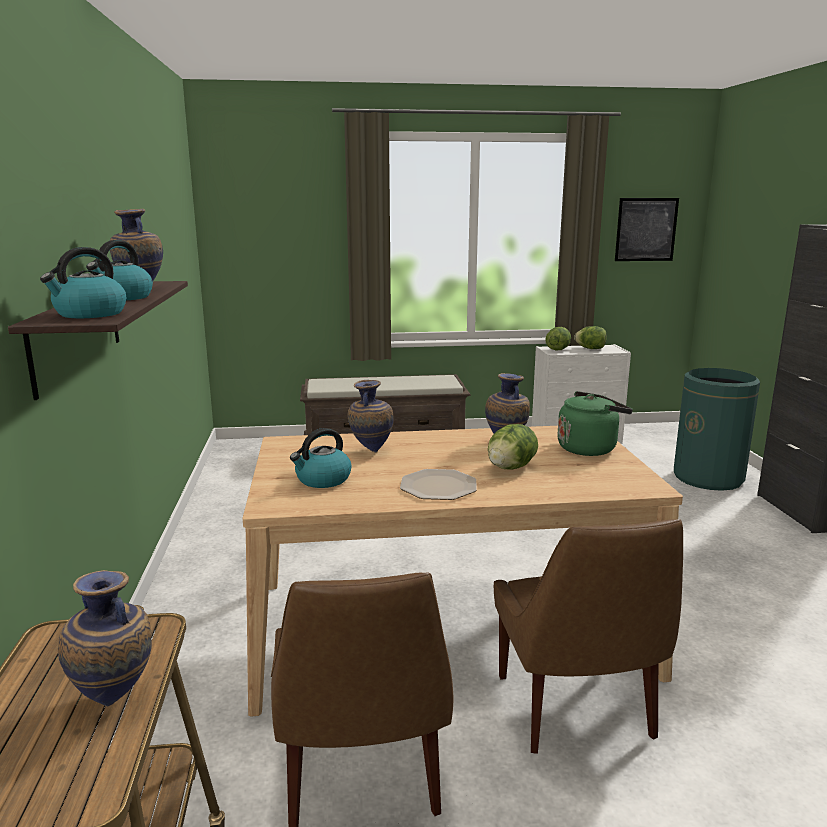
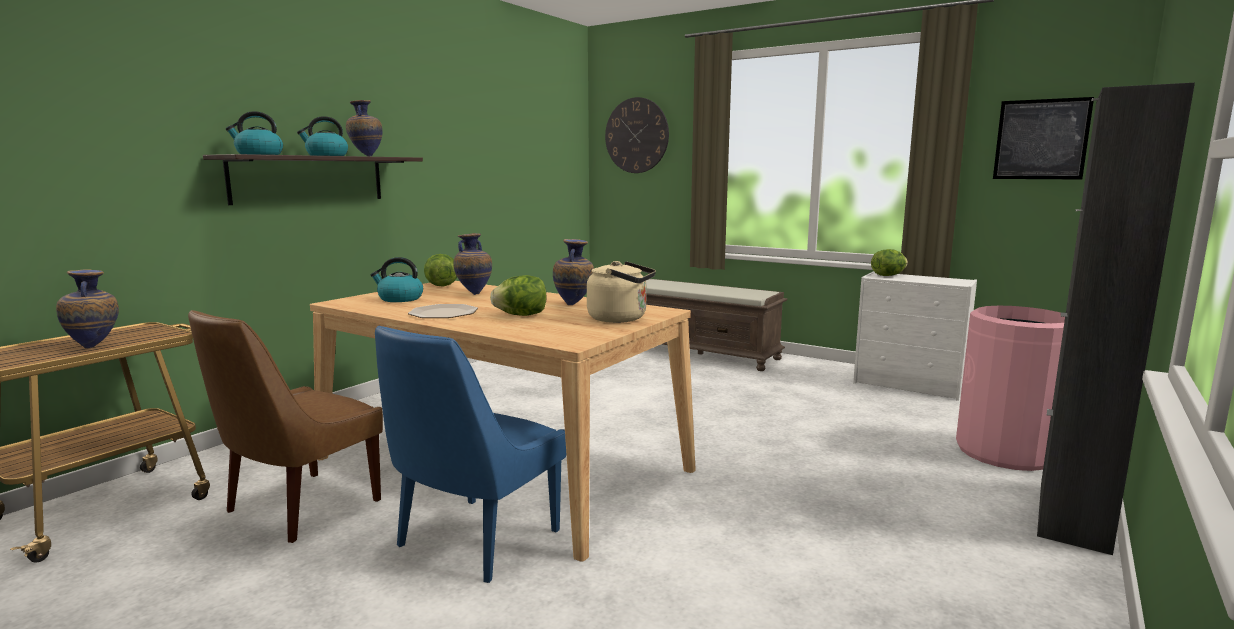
camera: 40 degrees right, 5 degrees down
(266, 218) = (636, 135): none -> wall clock
(576, 710) = (474, 541): brown chair -> blue chair
(589, 448) = (621, 319): green kettle -> beige kettle
(590, 349) = (930, 279): lettuce -> lettuce (441, 285)
(708, 478) = (1005, 452): green trash can -> pink trash can

